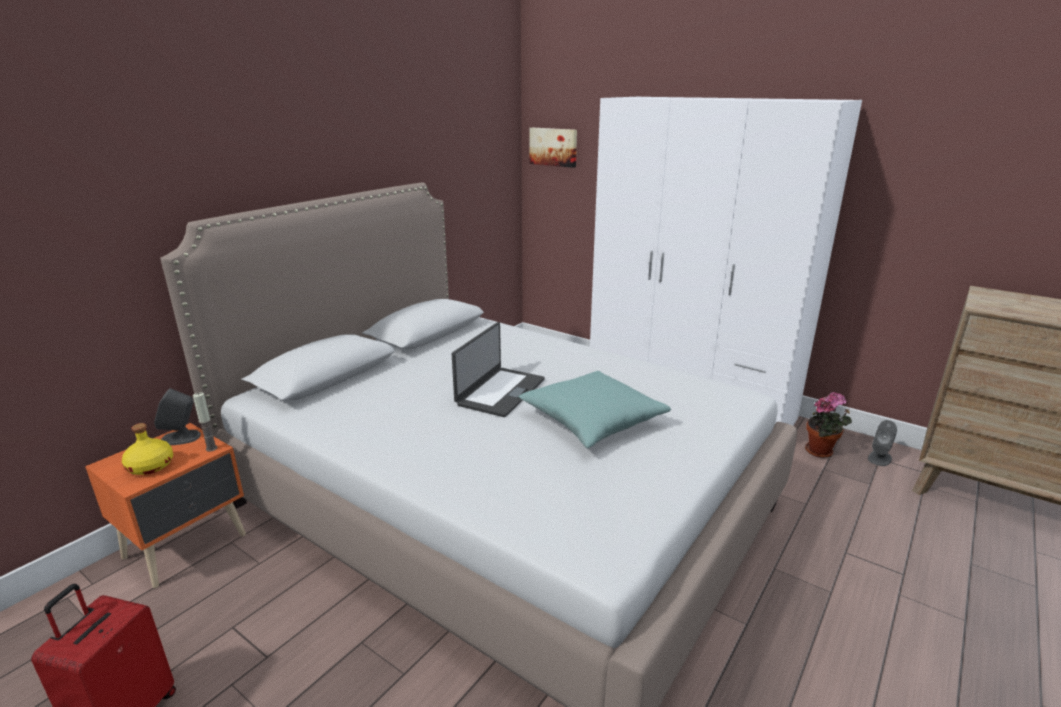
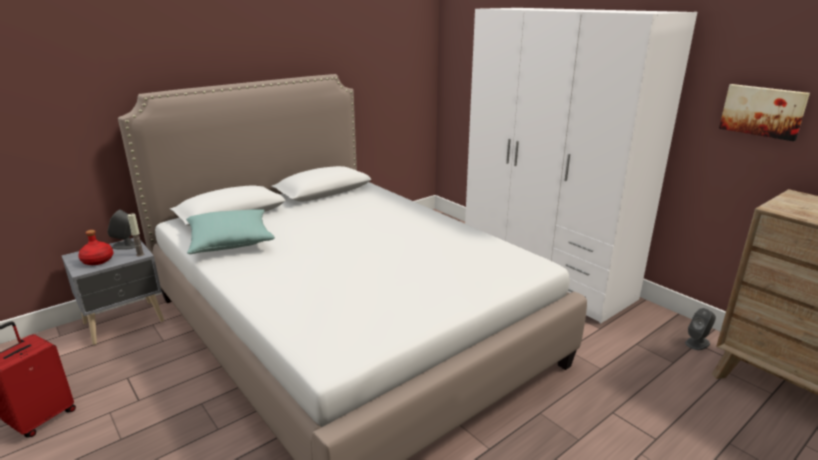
camera: 15 degrees right, 0 degrees up
(151, 466) = (98, 260): yellow bottle -> red bottle
(188, 546) = (125, 322): orange nightstand -> grey nightstand
(500, 391) = (344, 238): laptop -> none
(553, 147) = (460, 49): picture -> picture (763, 111)
(592, 421) = (398, 267): turquoise pillow -> turquoise pillow (230, 242)
(821, 452) = (643, 330): potted plant -> none

